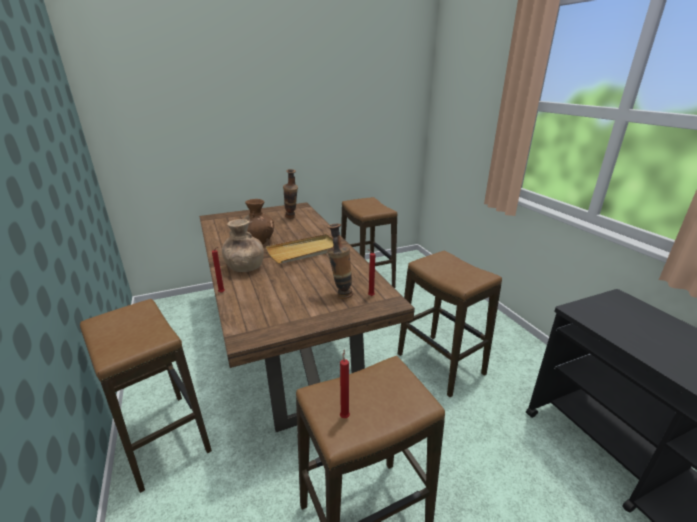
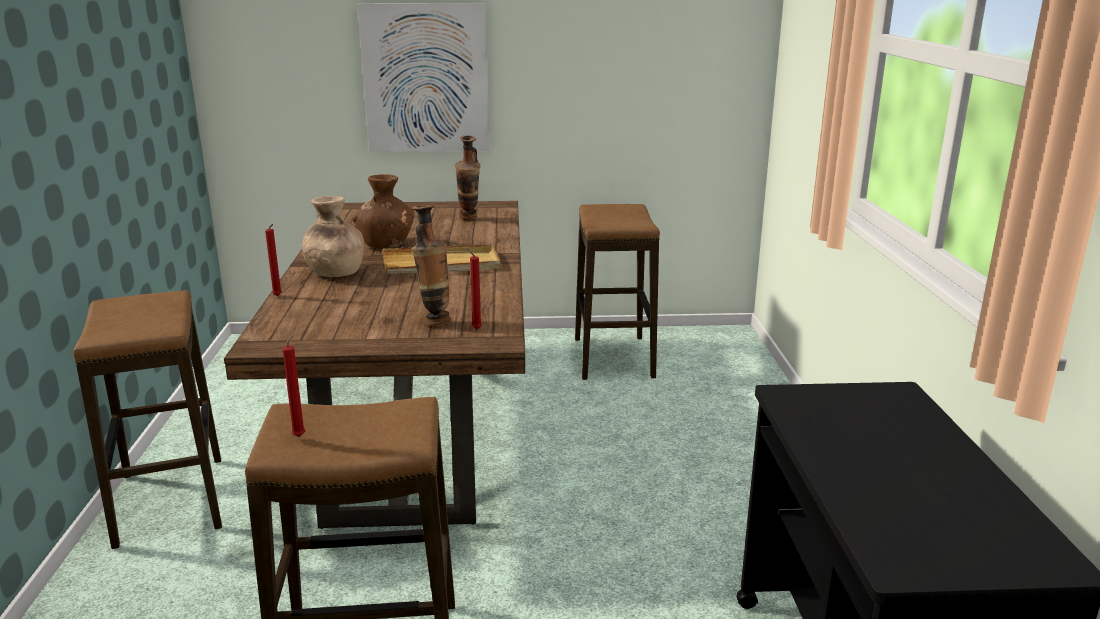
camera: 20 degrees right, 5 degrees down
(247, 135) = (426, 79): none -> picture
(440, 364) = (644, 502): stool -> none

